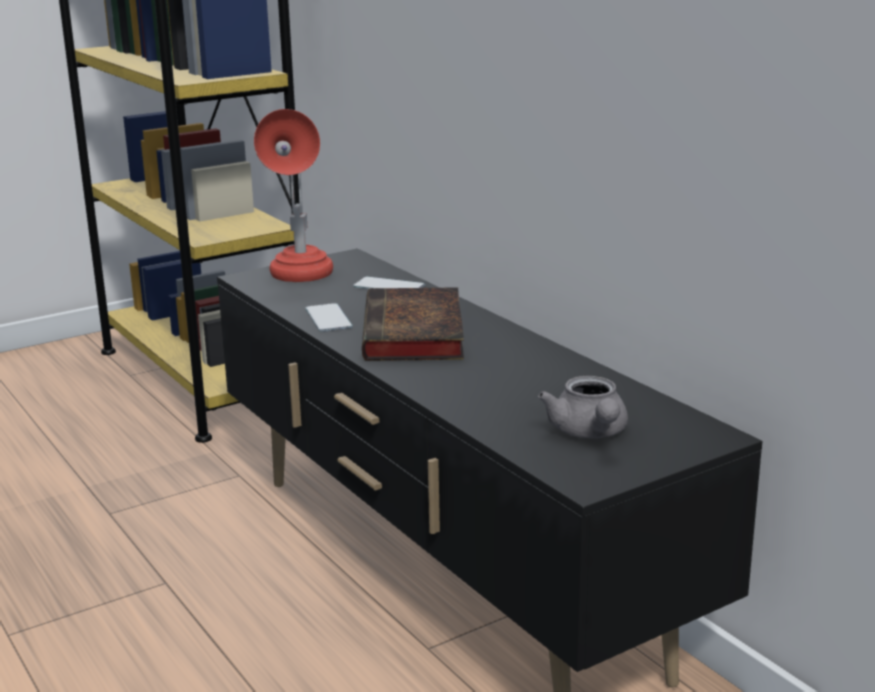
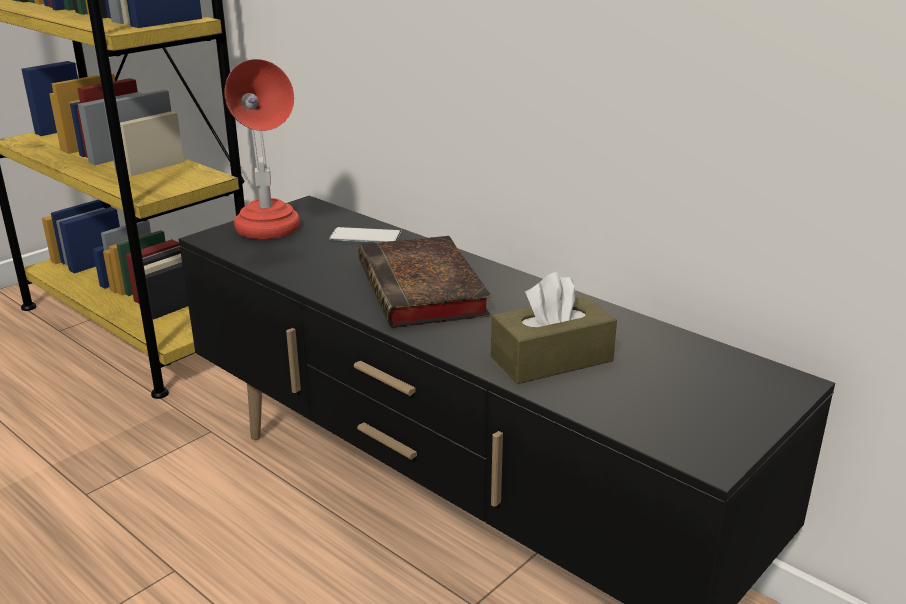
camera: 15 degrees left, 5 degrees up
(328, 318) = (324, 279): phone -> none
(497, 397) = (551, 359): none -> brown tissue box
(589, 433) = (671, 394): grey teapot -> none

